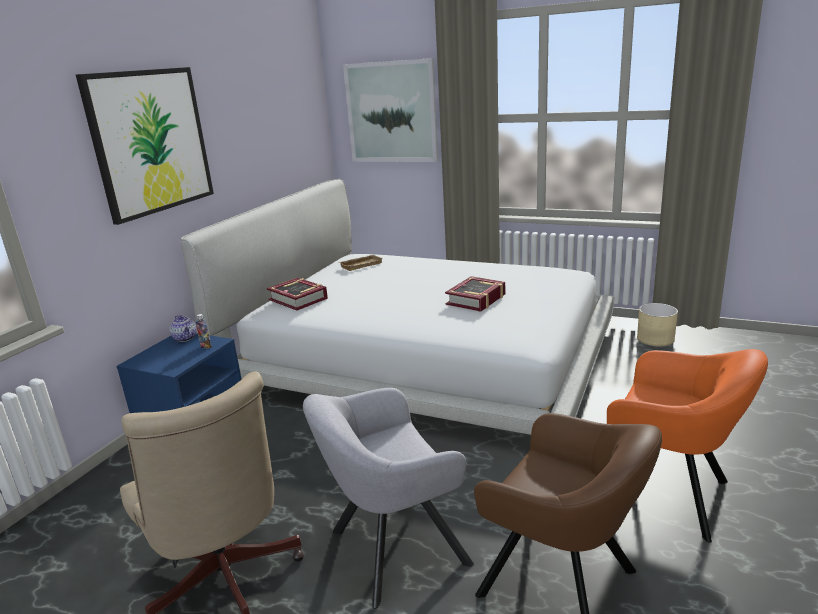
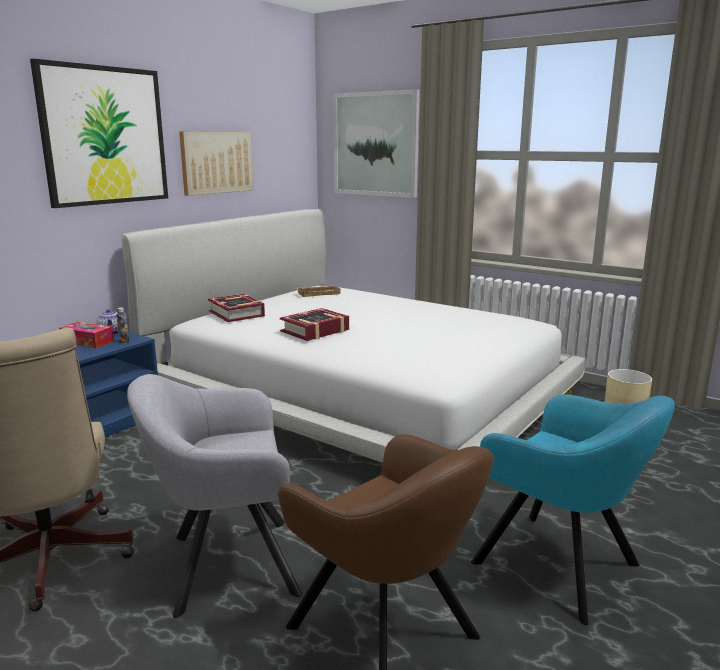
camera: 10 degrees right, 5 degrees down
(169, 352) = (87, 342): none -> tissue box
(249, 149) = (217, 162): none -> picture
(476, 299) = (412, 333): book -> book (315, 331)
(670, 495) = (562, 567): orange armchair -> turquoise armchair

